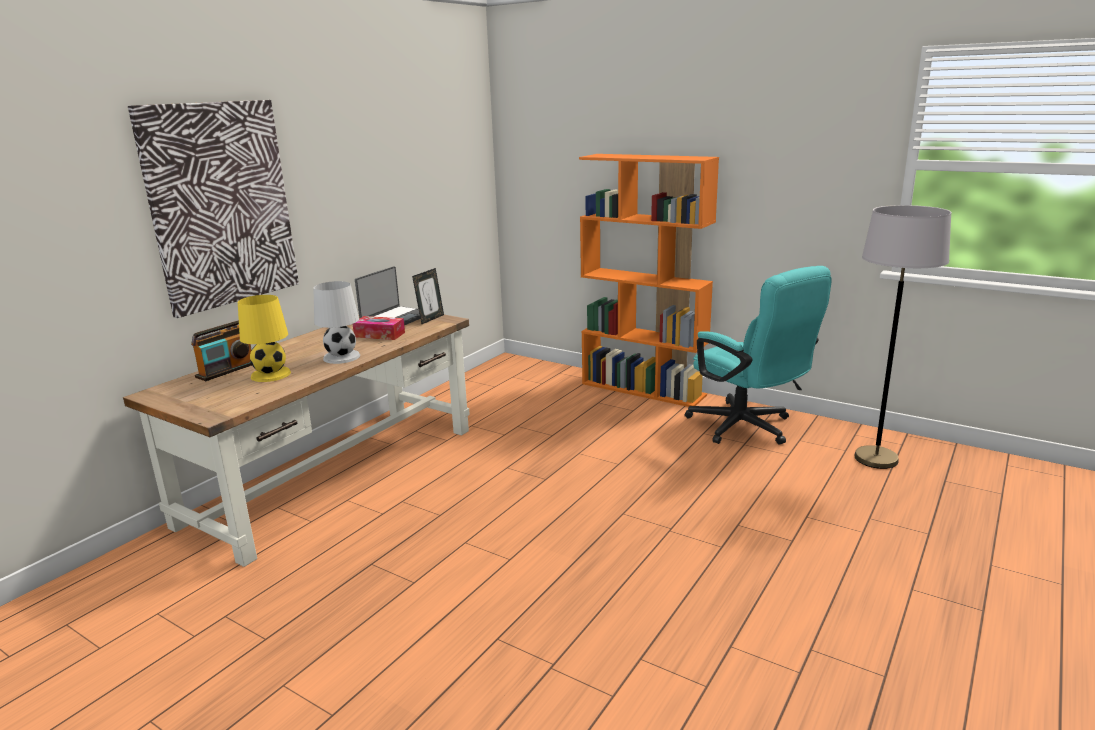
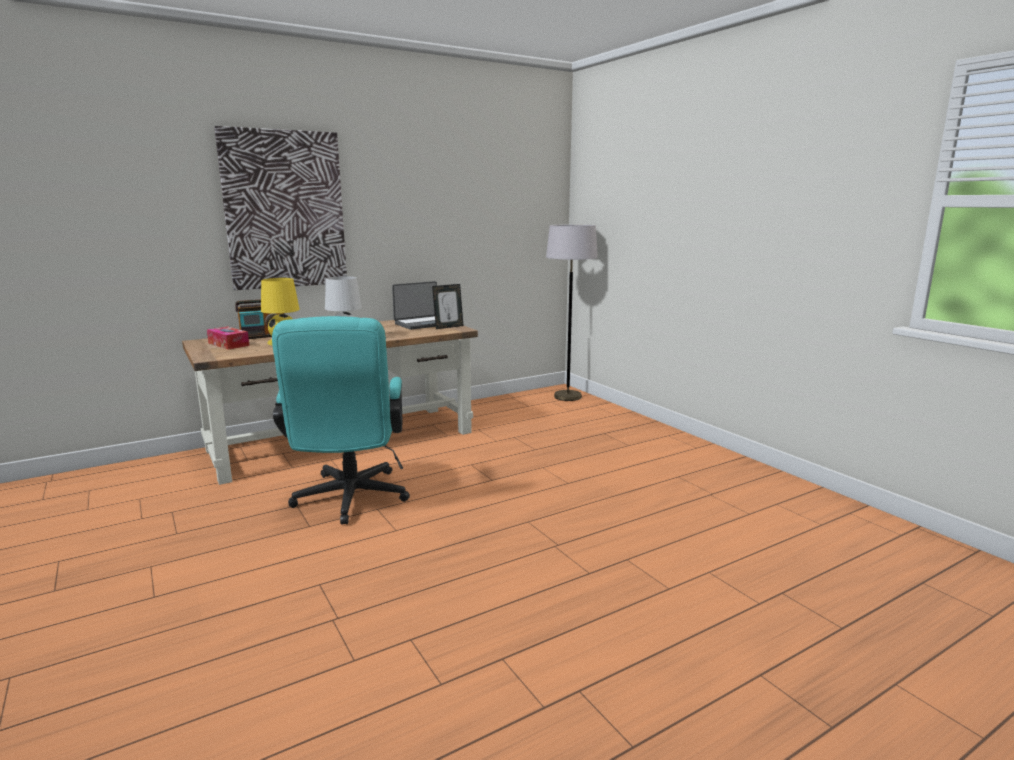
camera: 25 degrees right, 5 degrees down
(379, 335) = (395, 331): tissue box -> tissue box (228, 344)
(644, 389) = (658, 431): orange bookcase -> none
(747, 429) = (729, 482): turquoise office chair -> turquoise office chair (349, 501)
(876, 459) = (851, 540): grey floor lamp -> grey floor lamp (567, 396)

